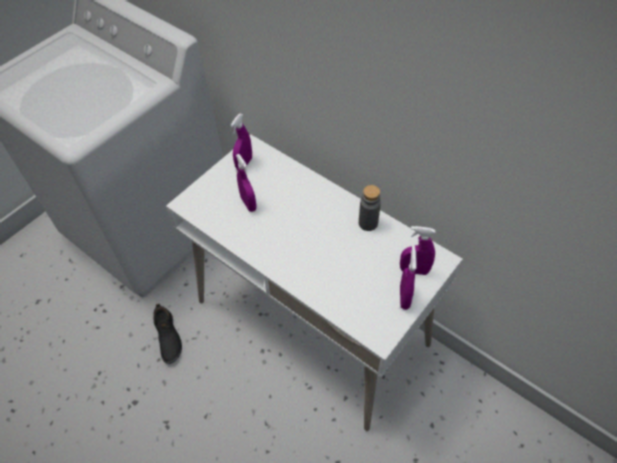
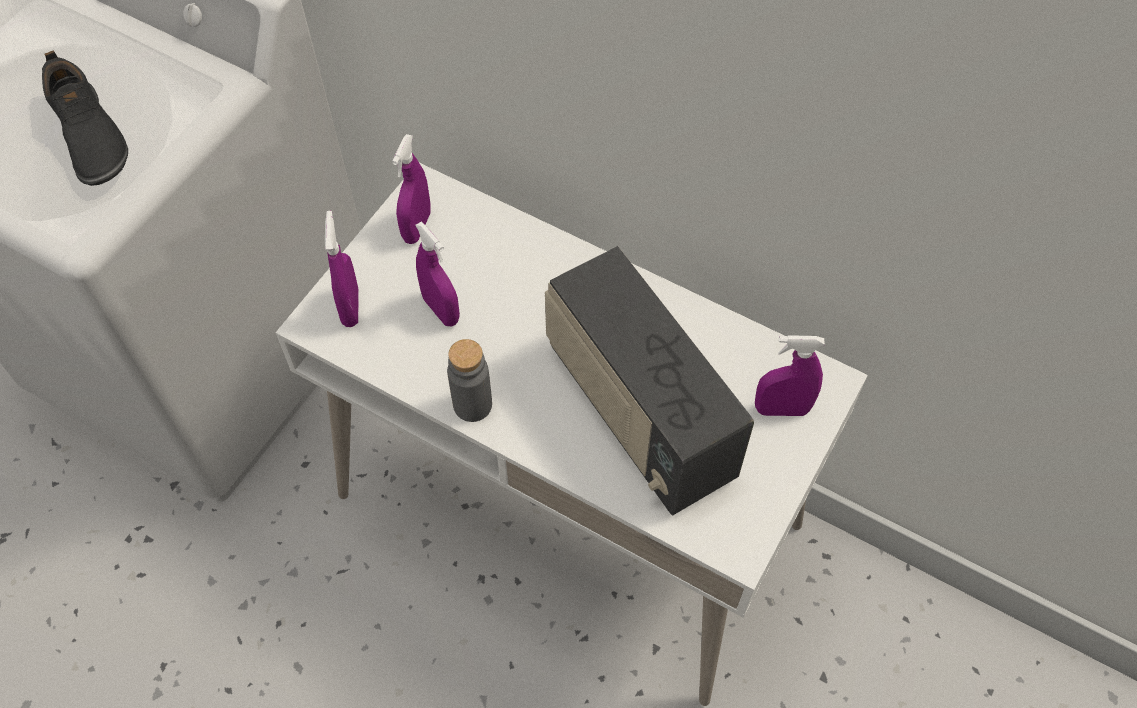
camera: 10 degrees left, 5 degrees up
(168, 337) = (288, 577): black shoe -> black shoe (89, 137)
(338, 264) = (637, 414): none -> radio
(368, 223) = (680, 324): grey bottle -> grey bottle (472, 405)
(404, 297) = (771, 465): purple spray bottle -> purple spray bottle (350, 307)

